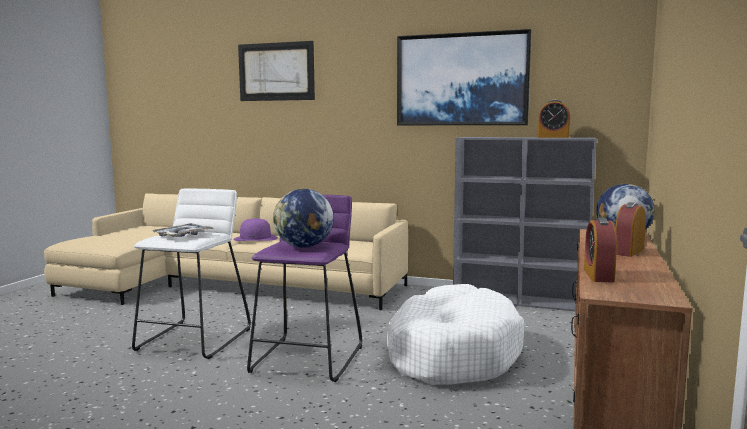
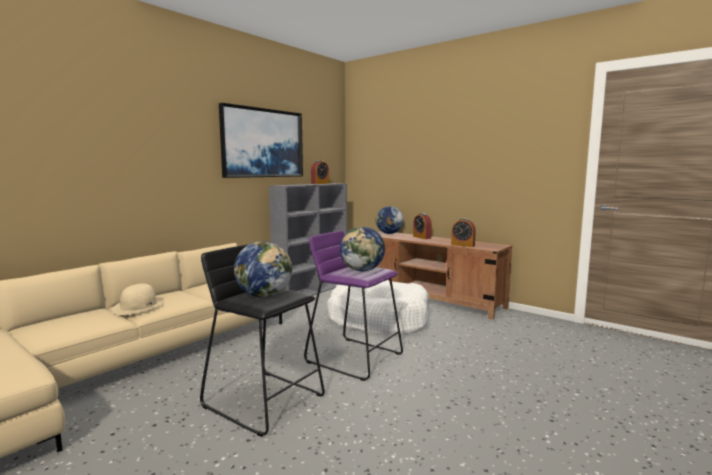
camera: 70 degrees left, 0 degrees up
(182, 235) = (264, 296): tray -> globe
(195, 339) = (264, 400): white stool -> black stool
(255, 238) = (139, 306): purple hat -> beige hat
(276, 71) = (90, 118): picture -> none

